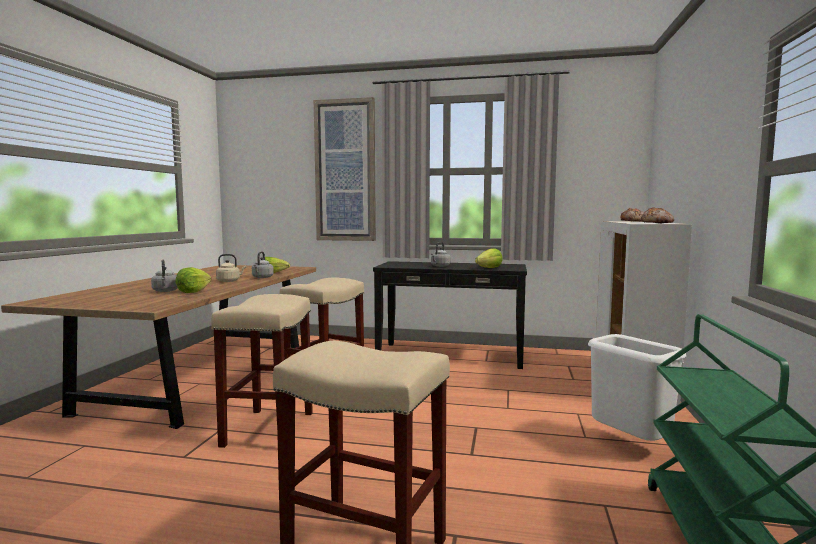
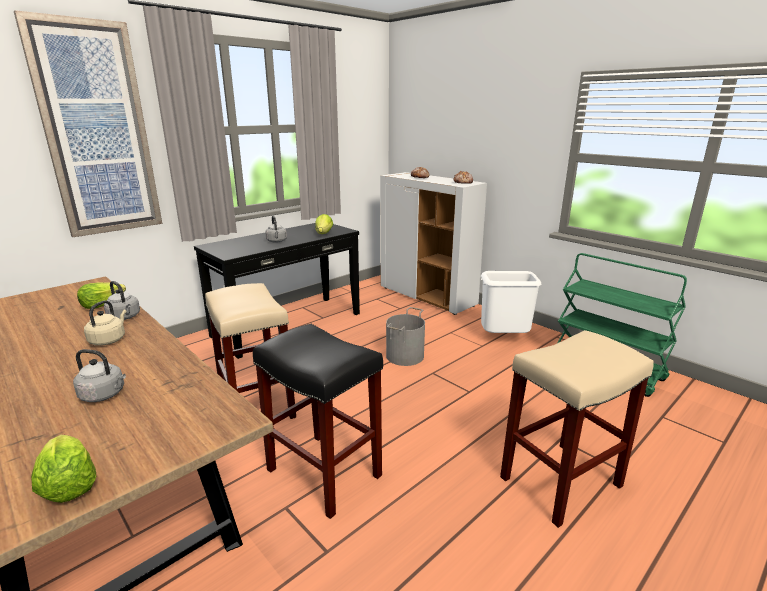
camera: 55 degrees left, 15 degrees up
(193, 291) = (153, 375): lettuce -> lettuce (69, 485)
(269, 429) = (325, 473): beige stool -> black stool
(484, 407) = (405, 356): none -> grey bucket

